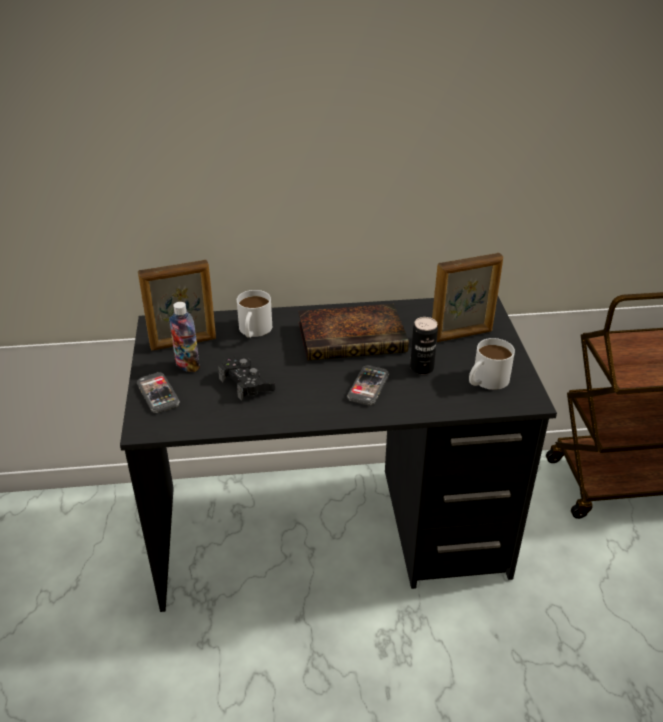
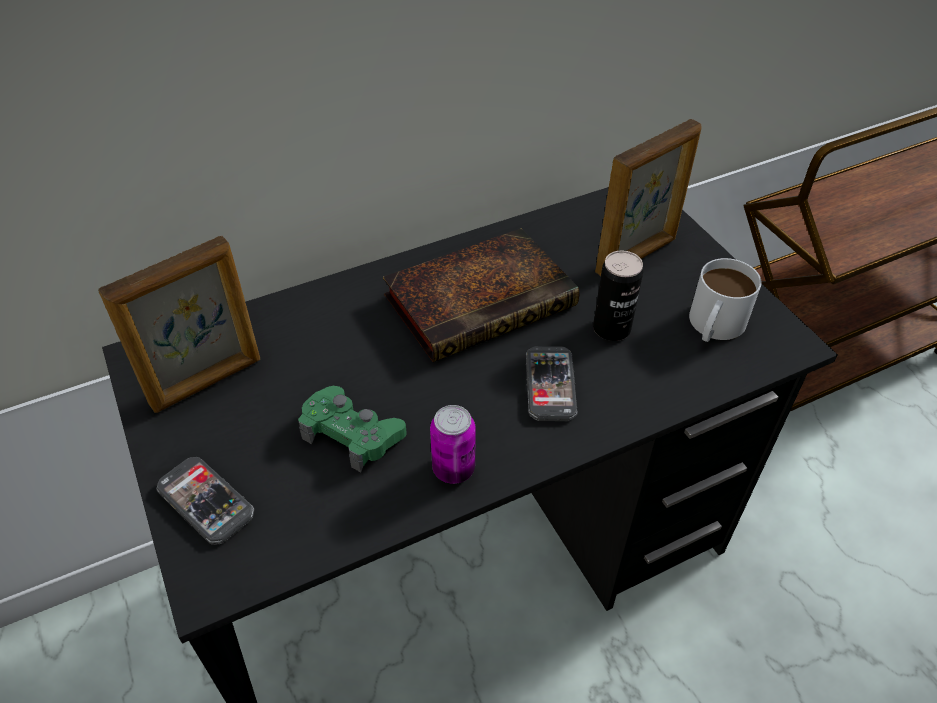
camera: 20 degrees left, 10 degrees up
(187, 365) = (234, 426): bottle -> none
(246, 383) = (352, 434): black game controller -> green game controller
(253, 331) = (317, 327): white mug -> none
(291, 411) = (453, 469): none -> can

